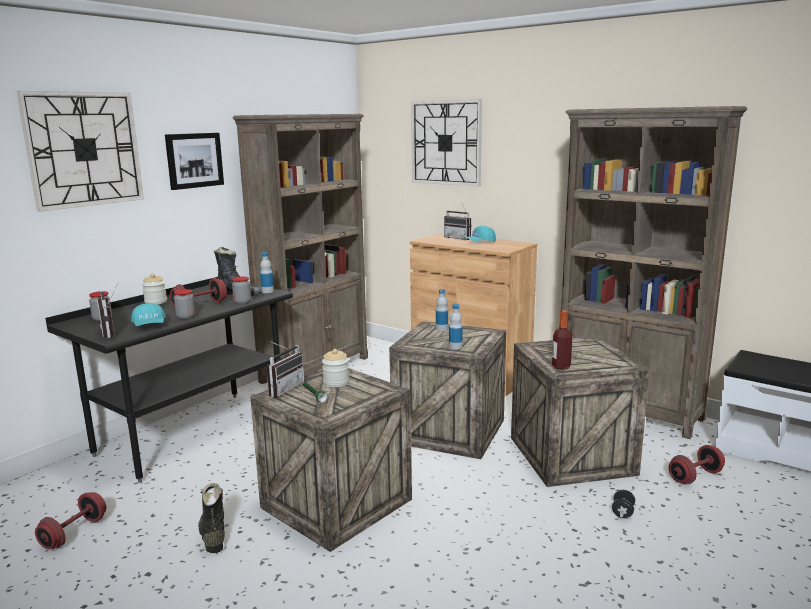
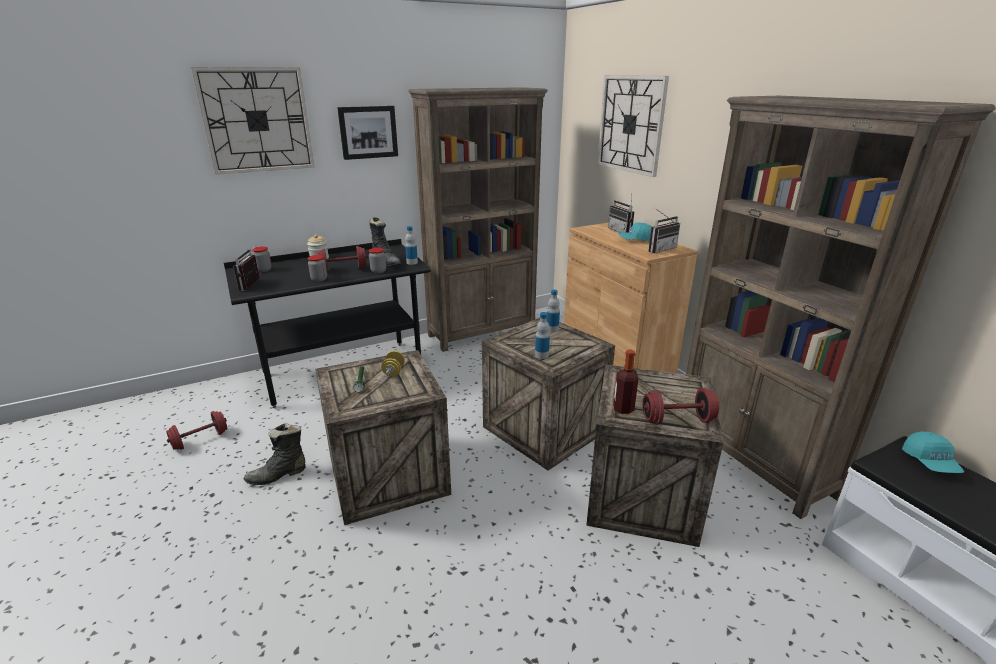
camera: 25 degrees right, 10 degrees up
(149, 325) = (284, 283): turquoise cap -> turquoise cap (930, 463)
(212, 536) = (278, 475): black boot -> black boot turned 120 degrees counterclockwise
(283, 388) = (346, 367): radio -> radio (659, 249)
(336, 382) = (394, 371): jar -> yellow dumbbell
(622, 512) = (642, 587): black dumbbell -> none
(695, 476) = (767, 572): red dumbbell -> red dumbbell (677, 420)

